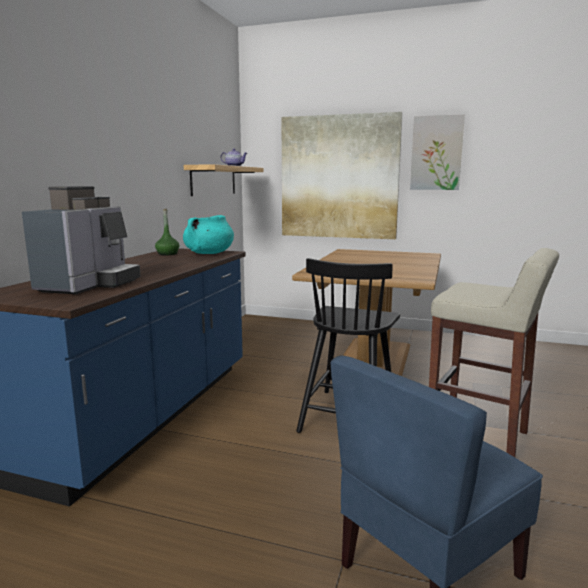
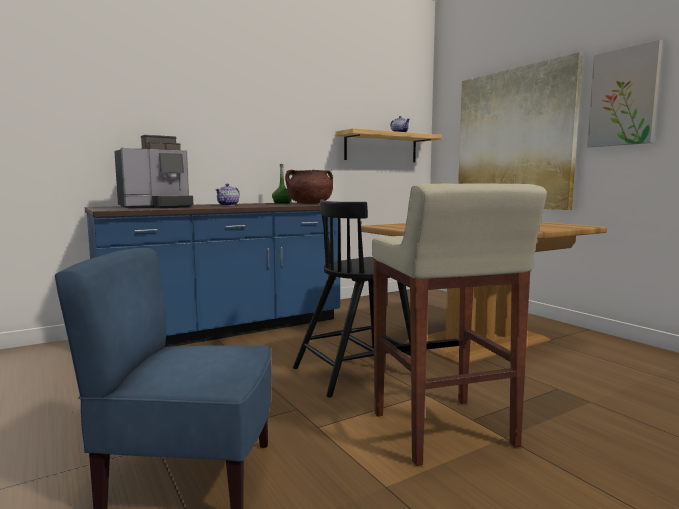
camera: 40 degrees right, 5 degrees down
(146, 267) = (228, 205): none -> teapot
(209, 253) = (310, 204): turquoise cooking pot -> brown cooking pot

